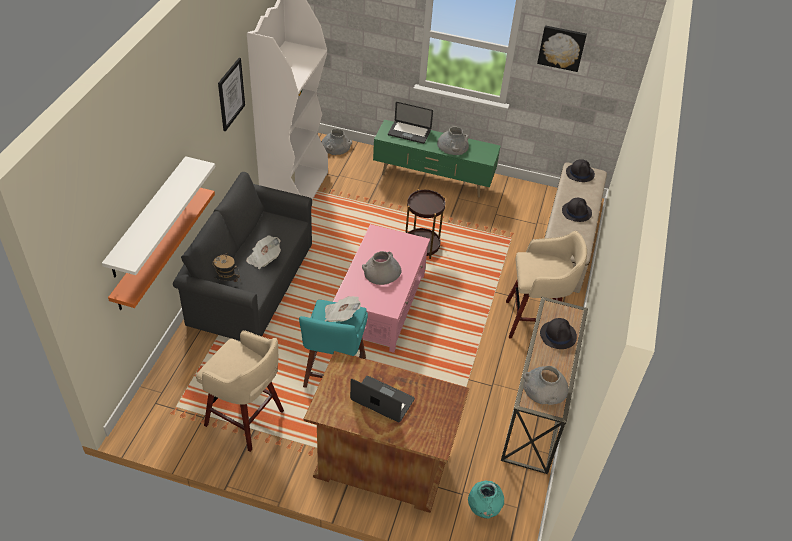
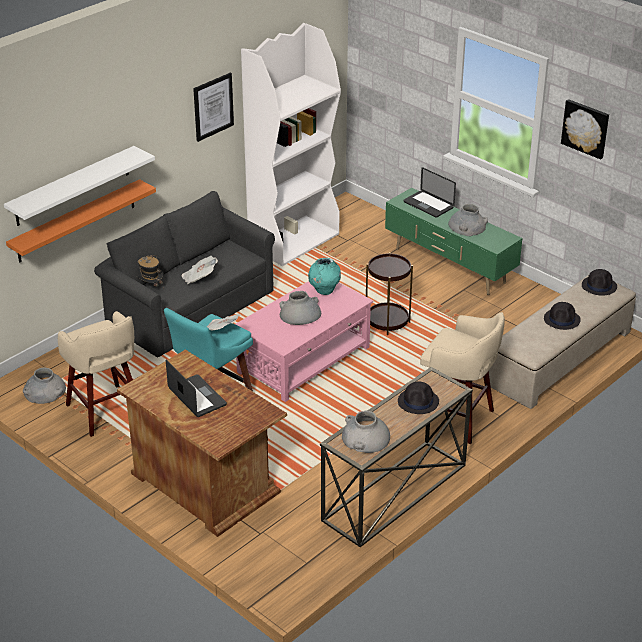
camera: 30 degrees right, 10 degrees down
(336, 146) = (367, 213): grey vase -> grey vase (45, 391)
(483, 510) = (271, 552): turquoise vase -> turquoise vase (324, 291)

